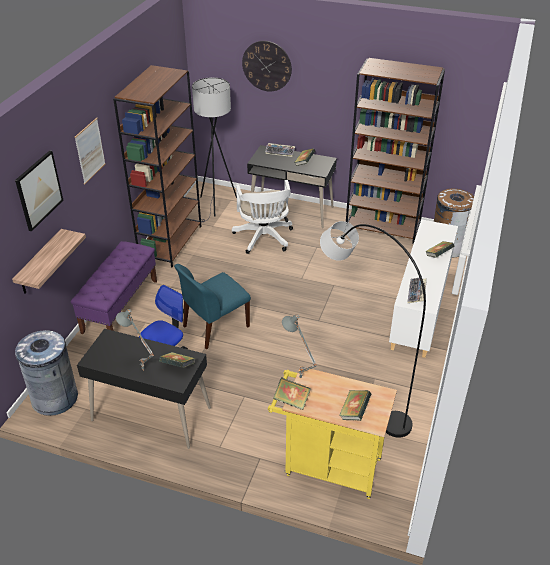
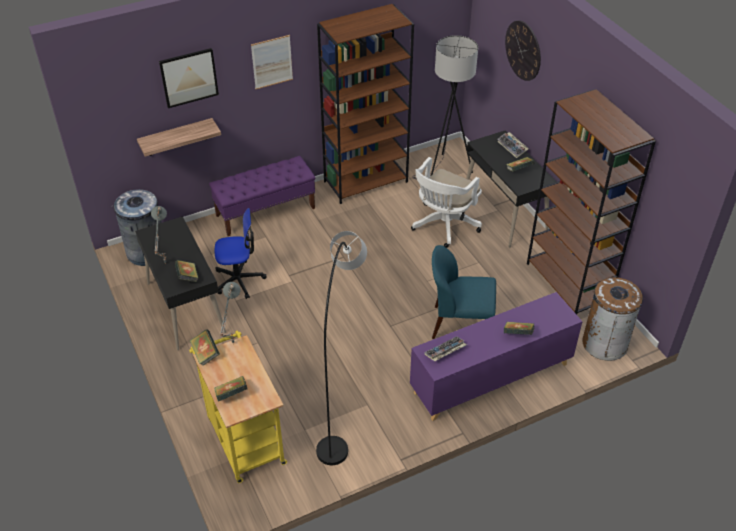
camera: 45 degrees right, 5 degrees up
(214, 327) = (307, 274): blue chair -> blue chair (459, 324)
(420, 308) = (490, 378): white cabinet -> purple cabinet

